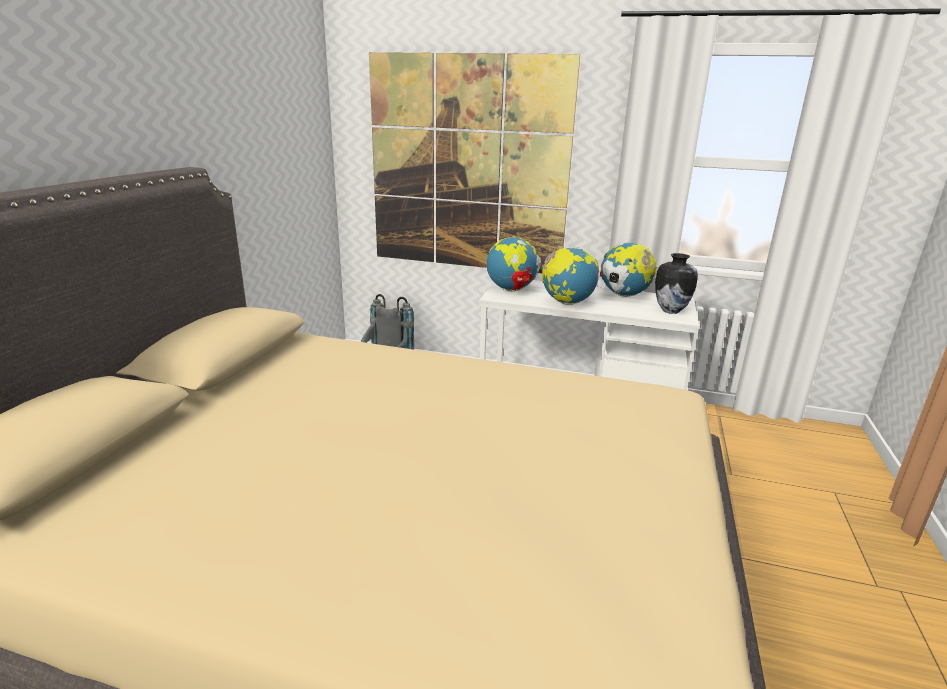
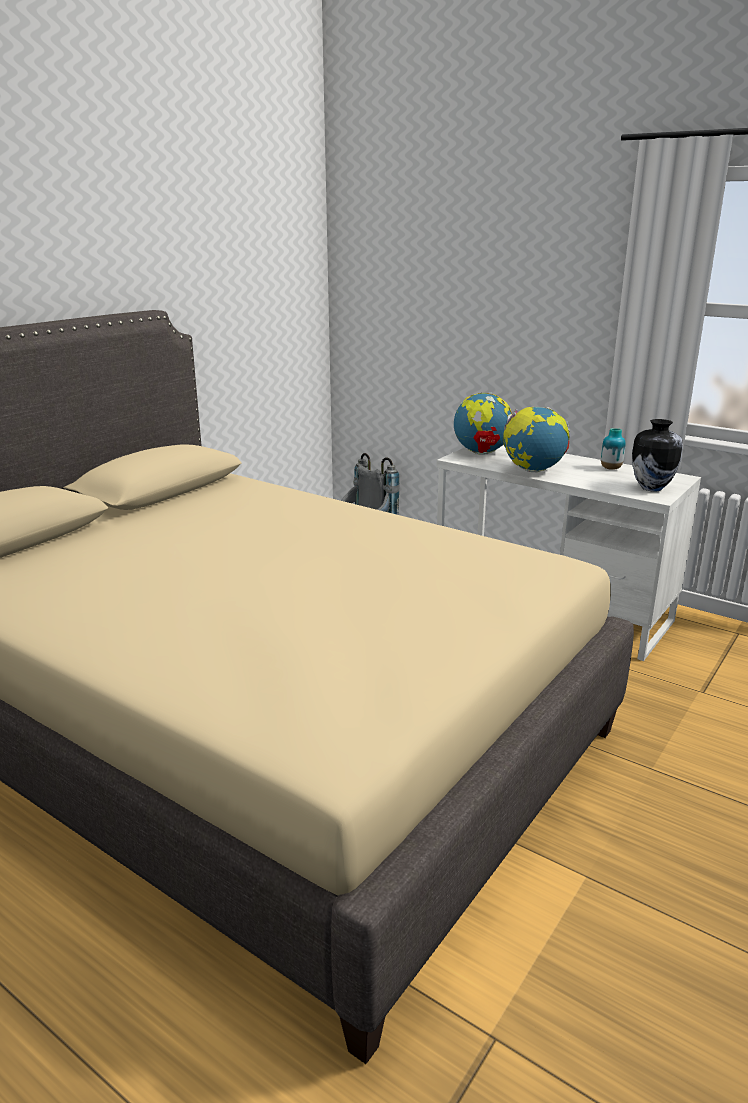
camera: 20 degrees right, 0 degrees up
(467, 166) = (460, 312): picture -> none
(624, 295) = (611, 468): globe -> vase

